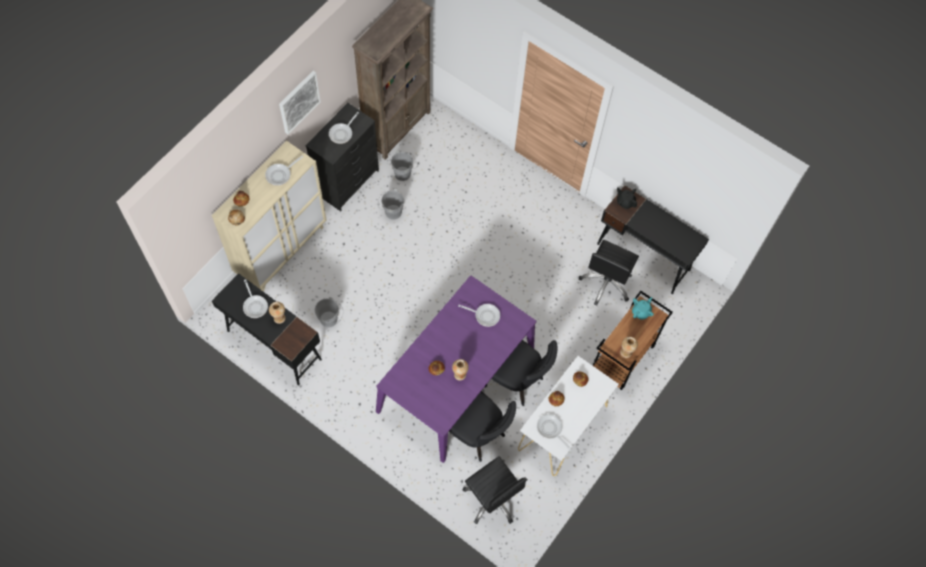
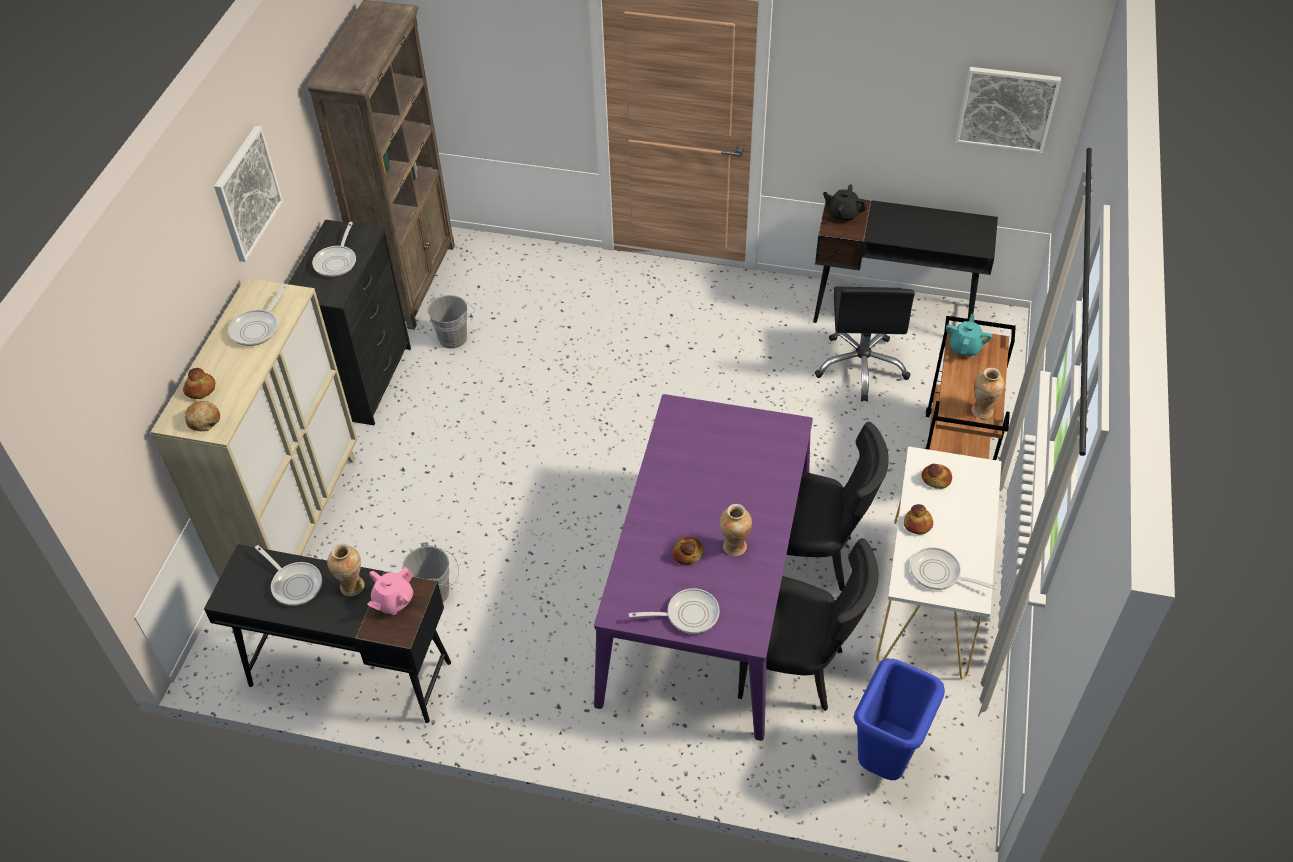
camera: 20 degrees left, 15 degrees down
(294, 334) = (393, 601): none -> pink teapot
(391, 212) = (461, 395): grey bucket -> none
(485, 315) = (722, 441): frying pan -> frying pan (687, 614)
(493, 498) = (884, 761): black office chair -> blue trash can
(721, 195) = (1006, 109): none -> picture

